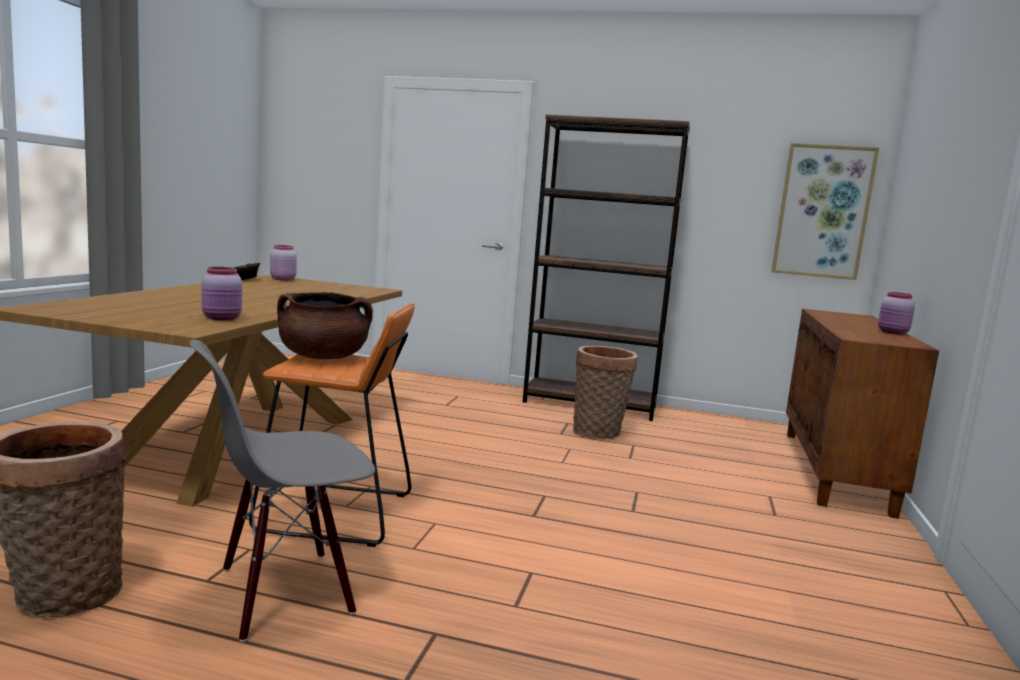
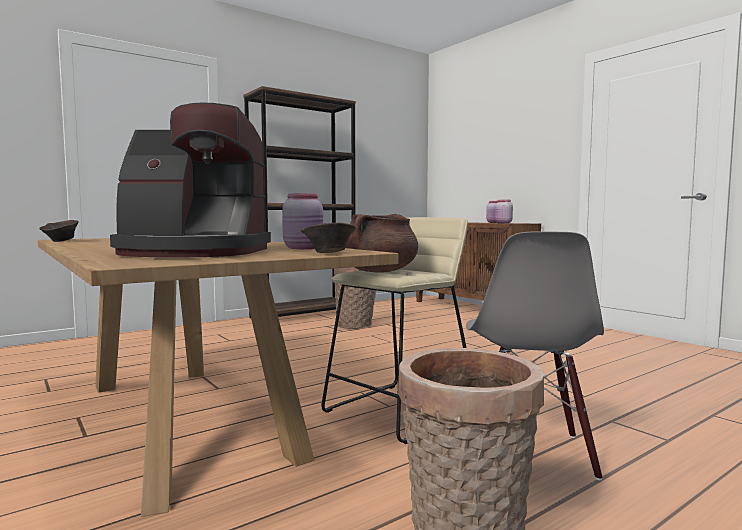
camera: 50 degrees left, 5 degrees down
(141, 307) = (193, 252): none -> coffee machine
(162, 326) = (328, 253): none -> brown bowl
(282, 279) = (84, 239): pink jar -> pink jar (503, 223)
(335, 513) = (399, 411): orange stool -> beige stool
(822, 212) = (402, 164): picture -> none

